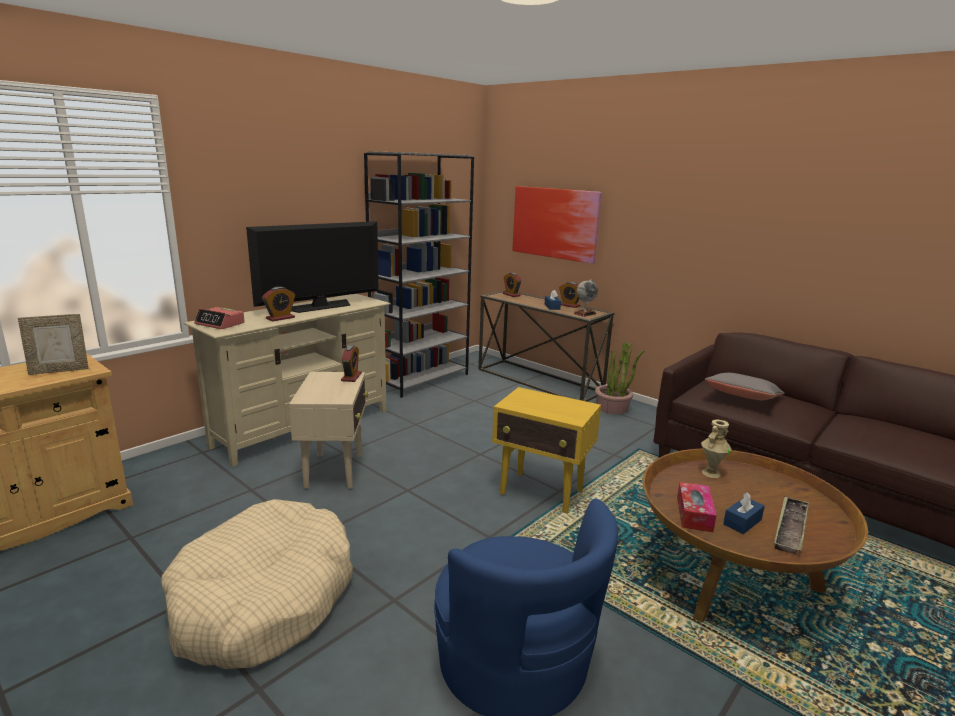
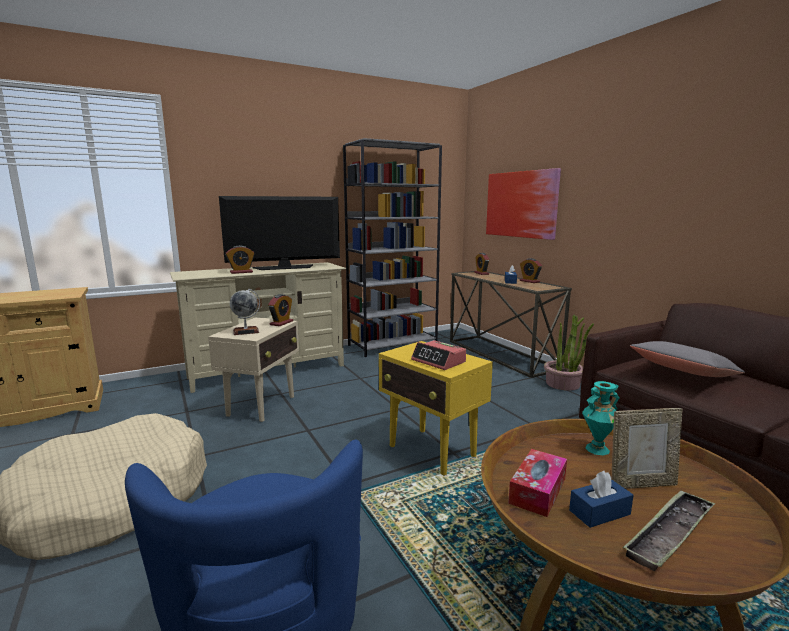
camera: 20 degrees right, 5 degrees down
(60, 370) = (50, 295): picture frame -> picture frame (641, 484)
(220, 324) = (192, 273): alarm clock -> alarm clock (439, 361)
(585, 313) = (539, 287): globe -> globe (246, 331)
(710, 473) = (597, 449): beige vase -> turquoise vase

